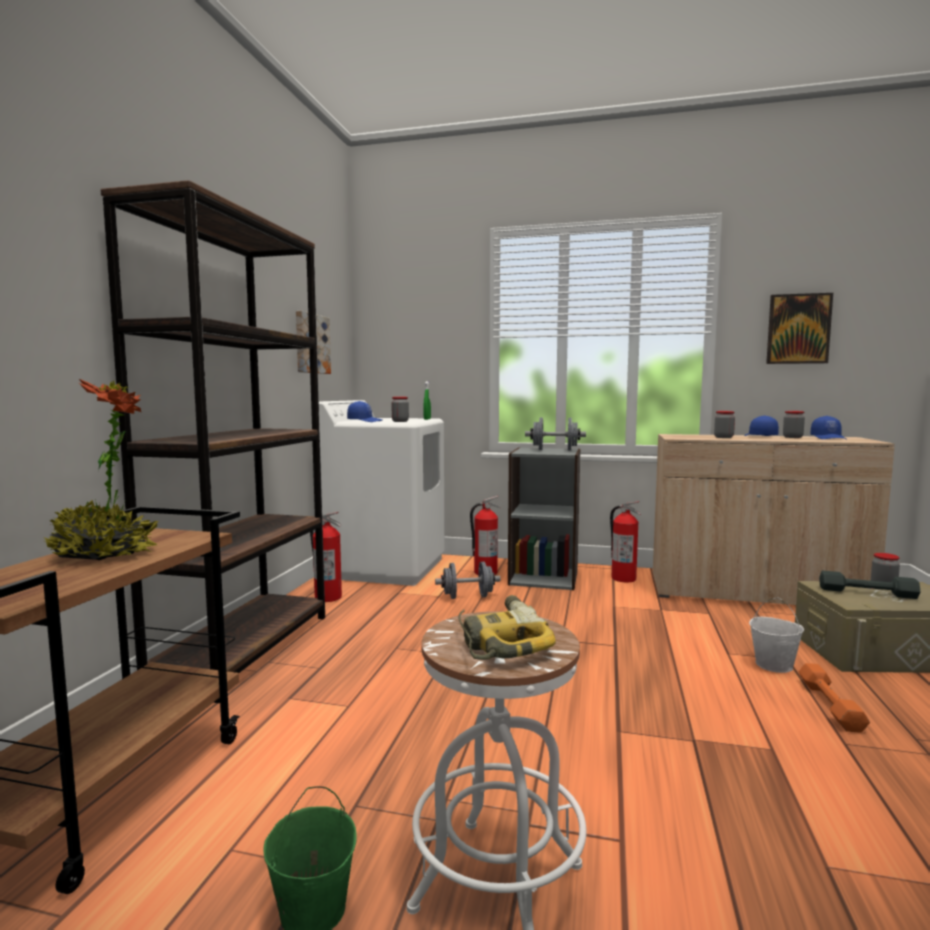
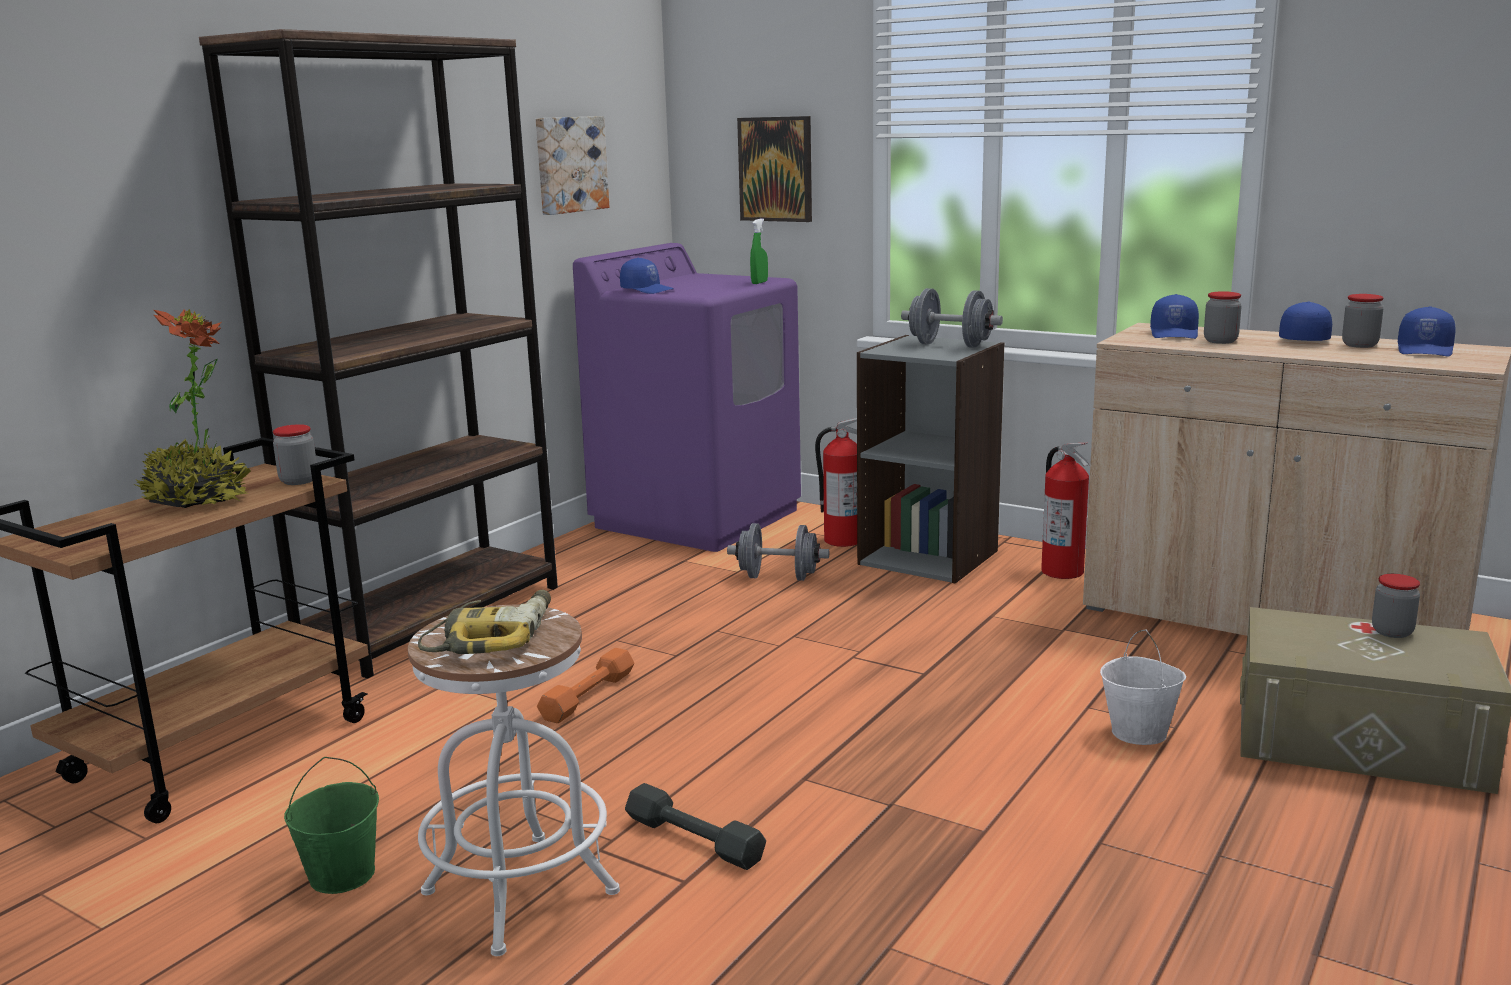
camera: 20 degrees right, 10 degrees up
(328, 597) = (582, 558): fire extinguisher -> none
(385, 567) = (698, 518): white washing machine -> purple washing machine
(400, 421) = (697, 292): jar -> jar (299, 481)
(692, 436) = (1175, 334): none -> blue cap
(798, 329) = (1428, 124): picture -> picture (776, 169)
(829, 705) = (1149, 795): orange dumbbell -> orange dumbbell (588, 696)
(867, 593) = (1339, 639): grey dumbbell -> grey dumbbell (693, 839)

